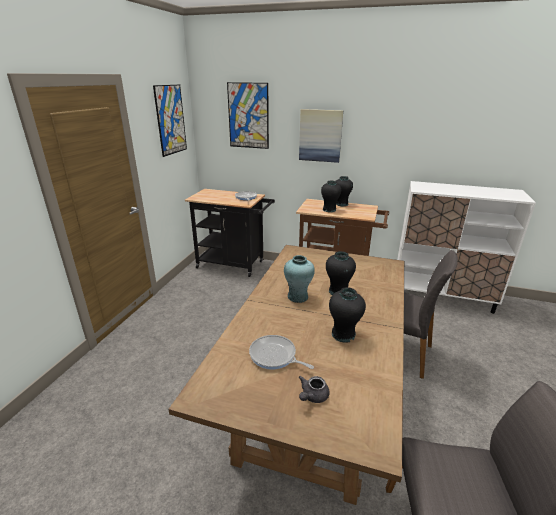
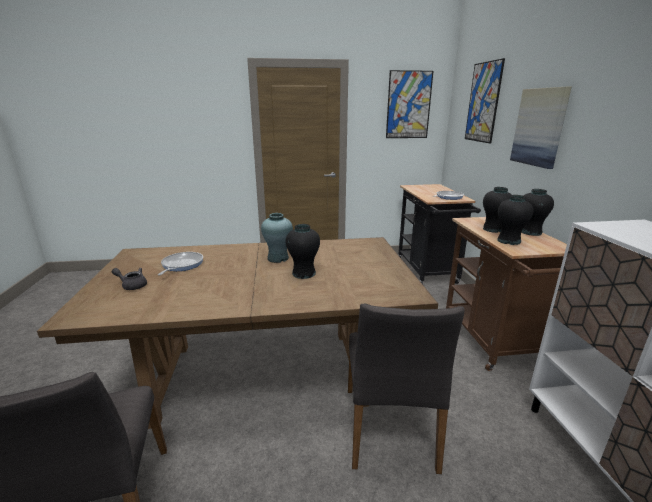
camera: 65 degrees right, 5 degrees down
(343, 334) = (223, 286): black vase -> black vase (509, 241)

